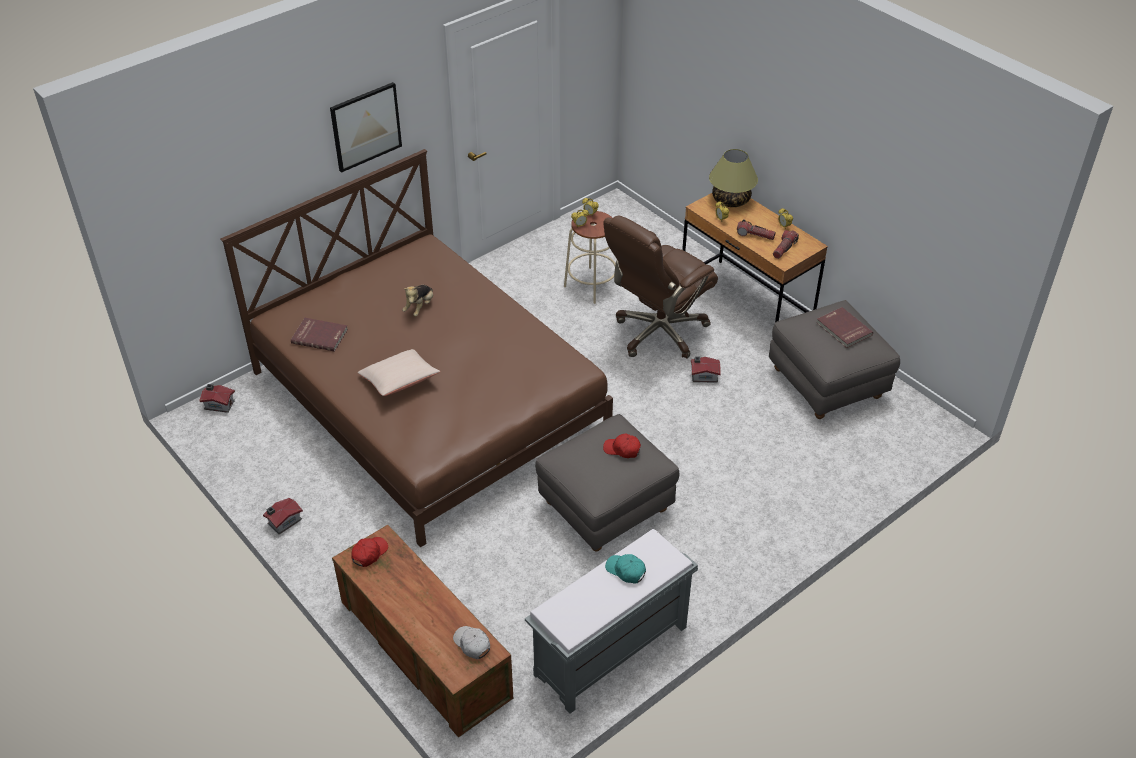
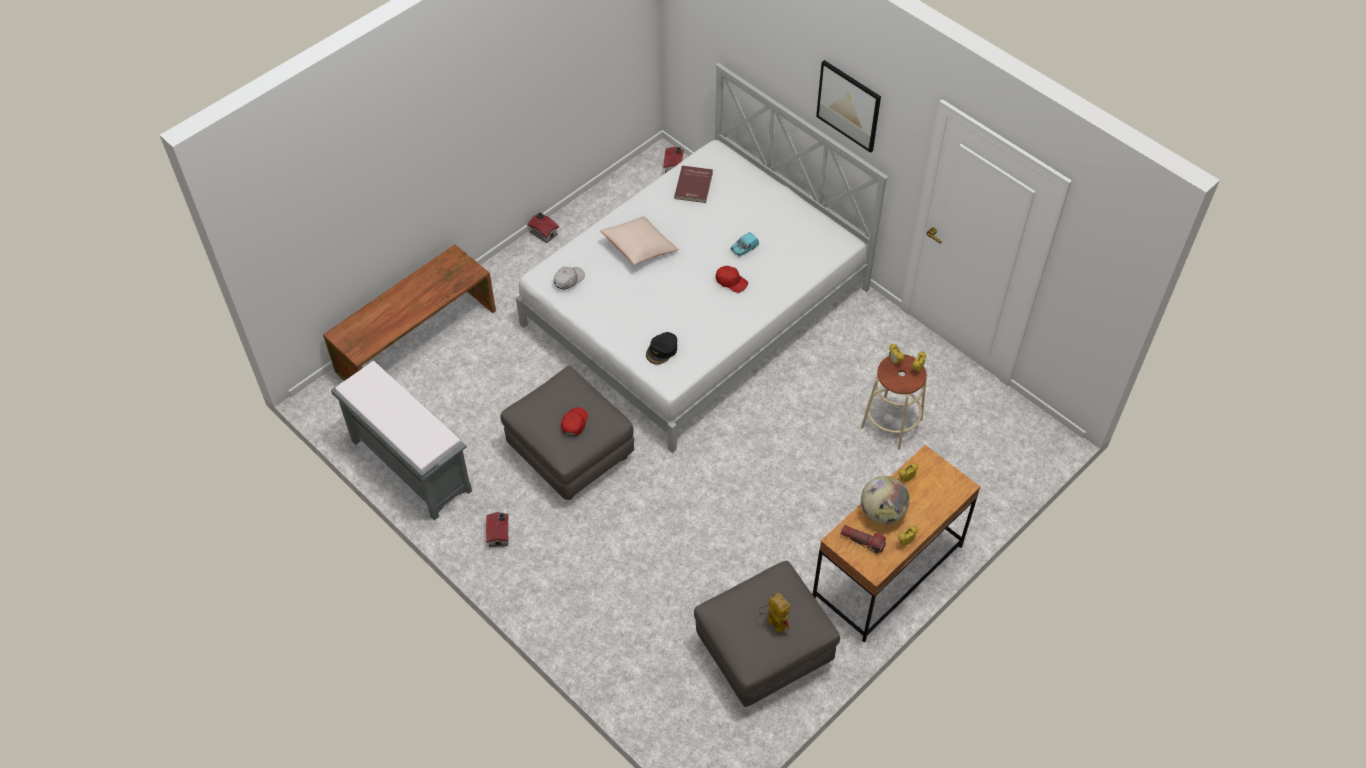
camera: 85 degrees right, 10 degrees up
(369, 553) = (458, 265): red cap -> red cap (731, 281)
(420, 307) = (744, 249): plush toy -> turquoise toy car
(428, 401) = (695, 306): brown bed -> white bed
(472, 644) = (367, 340): white cap -> white cap (568, 279)
(543, 372) = (662, 350): none -> black cap
(626, 571) = (411, 421): turquoise cap -> none
(657, 334) = (821, 486): brown office chair -> none
(703, 375) = (760, 531): toy house -> toy house (499, 534)
(731, 200) = (947, 489): table lamp -> none
(755, 235) = (882, 512): flashlight -> globe
(843, 329) = (773, 622): red book -> toy robot

